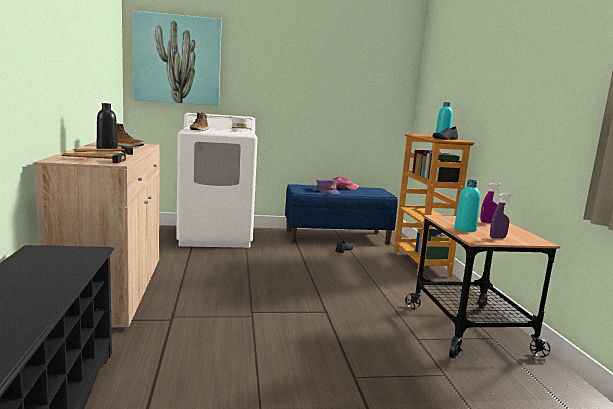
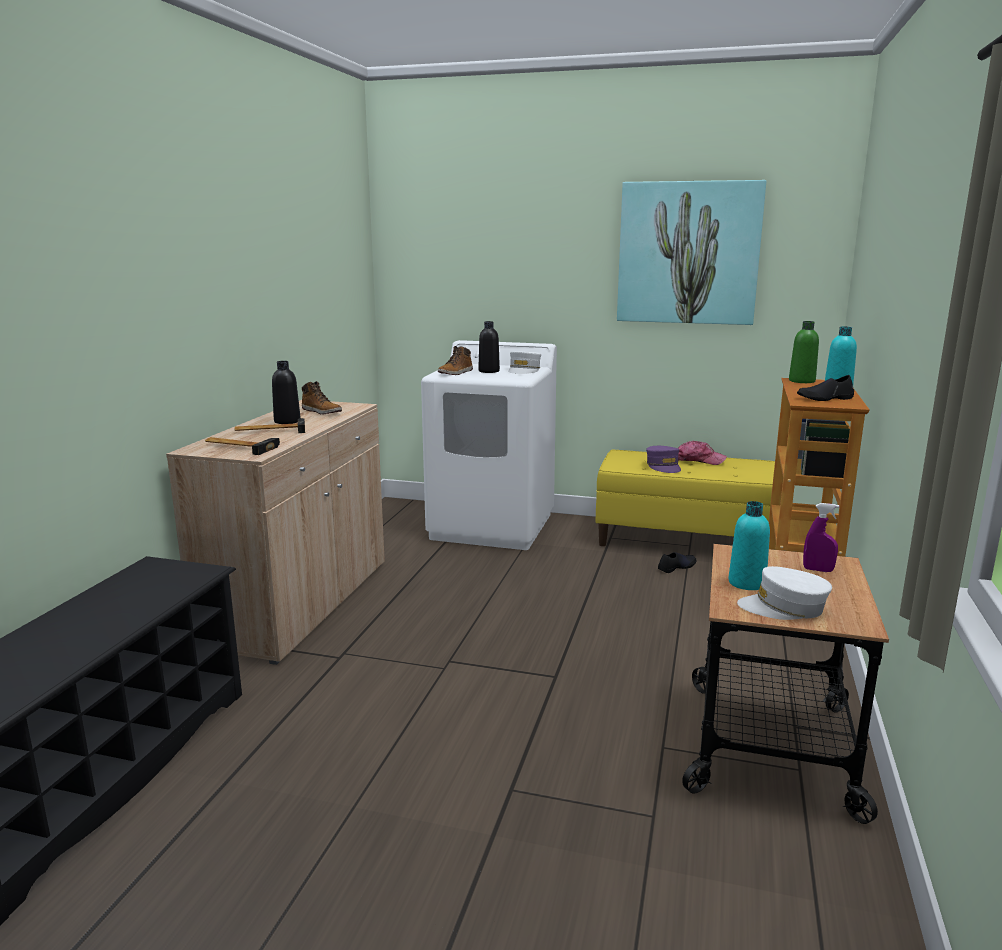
camera: 25 degrees right, 5 degrees up
(177, 60) = (444, 262): picture -> picture (688, 253)
(219, 130) = (489, 371): none -> black bottle
(337, 237) = (685, 541): blue bench -> yellow bench
(417, 134) = (801, 381): none -> green bottle
(497, 238) = (783, 608): purple spray bottle -> white cap

